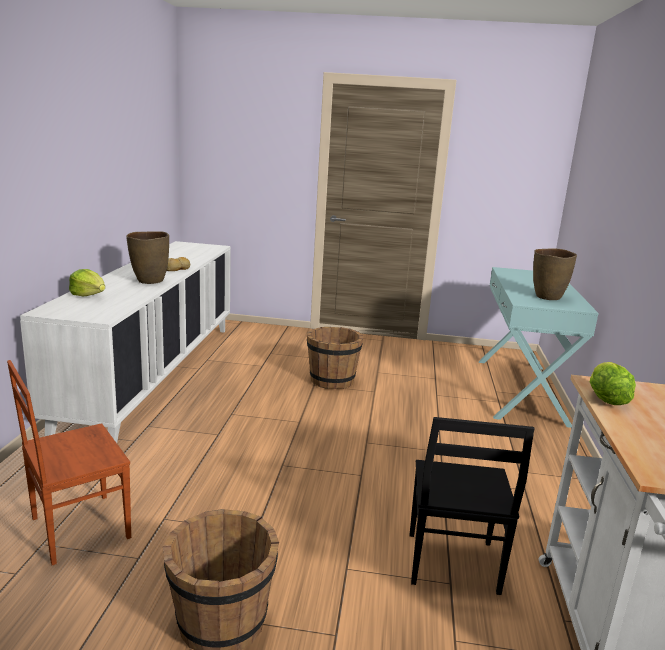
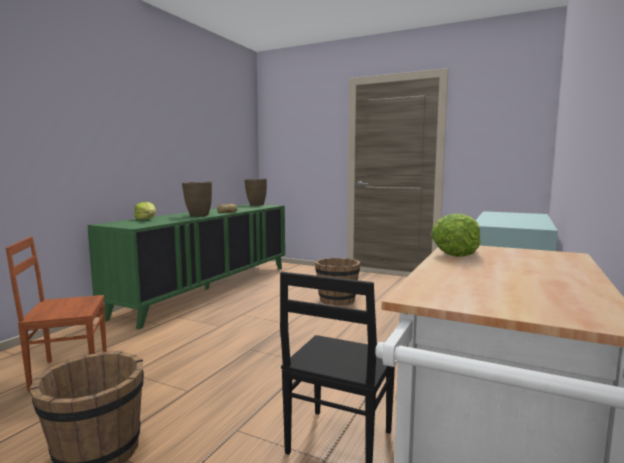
camera: 20 degrees right, 10 degrees down
(153, 375) = (209, 289): white cabinet -> green cabinet
(547, 297) = (514, 223): brown vase -> brown vase (256, 205)

